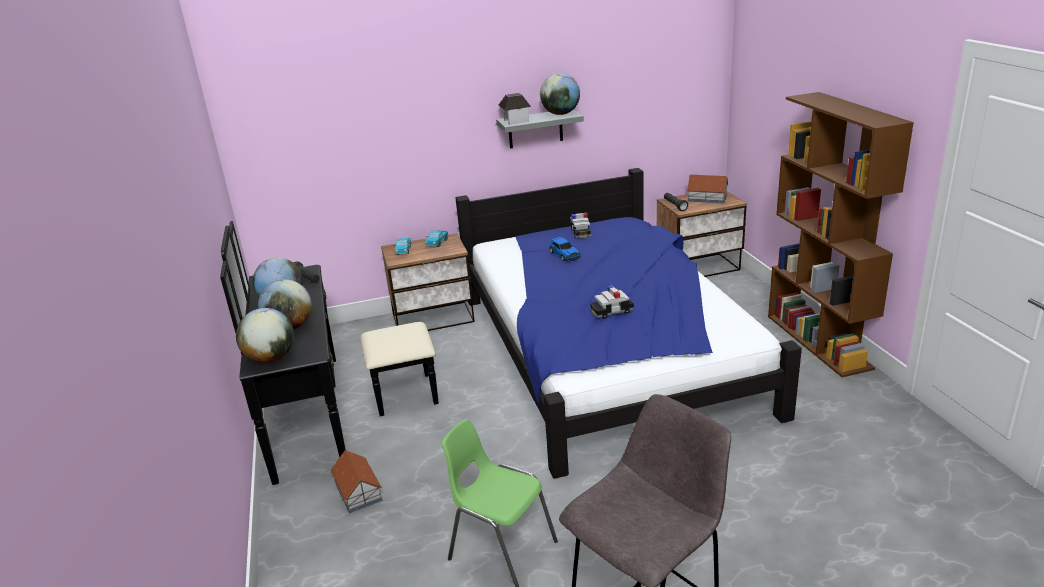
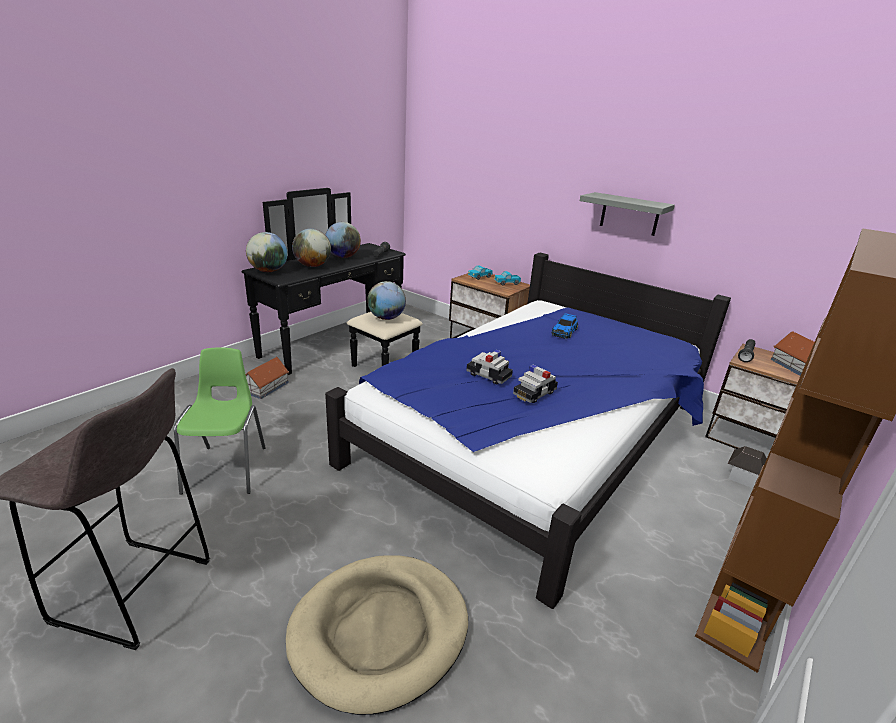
camera: 50 degrees right, 0 degrees up
(515, 121) = (600, 195): toy house -> toy house (742, 477)
(560, 114) = (650, 203): globe -> globe (386, 318)
(580, 232) = (616, 328): toy car -> toy car (534, 393)
(770, 503) = (380, 631): none -> beige dog bed

